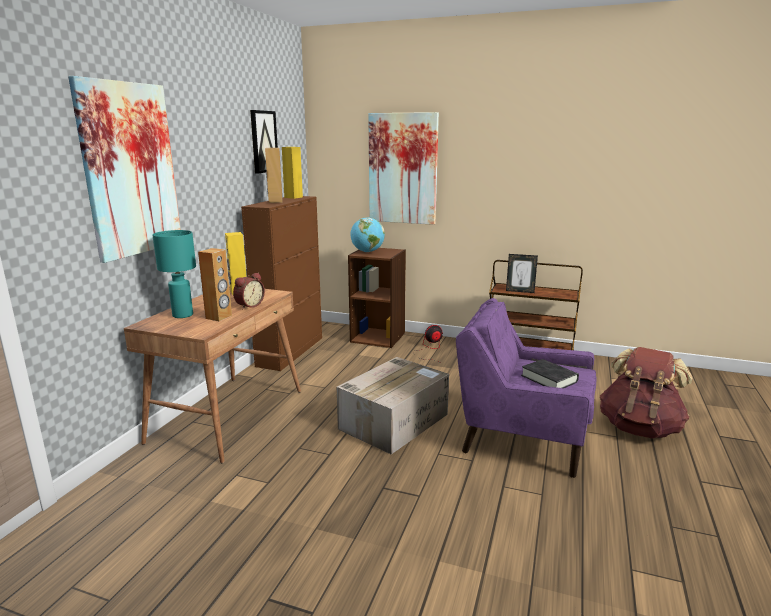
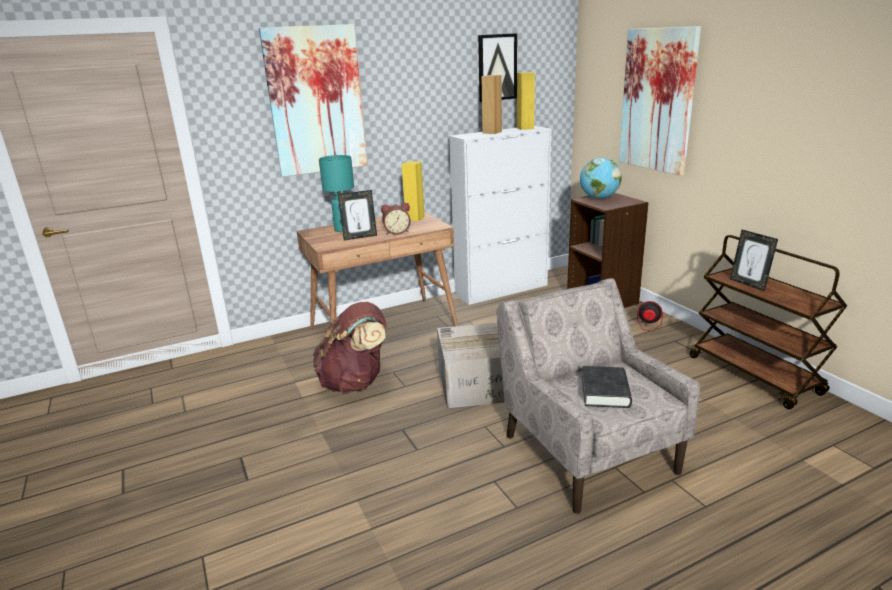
camera: 45 degrees right, 5 degrees up
(219, 317) = (359, 237): brown speaker -> picture frame
(291, 351) = (502, 290): brown cabinet -> white cabinet
(522, 437) = (588, 452): purple armchair -> beige armchair
(639, 428) = (758, 514): brown backpack -> brown backpack (355, 382)

